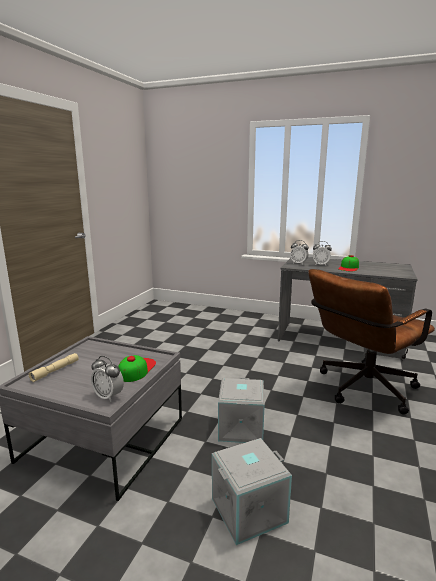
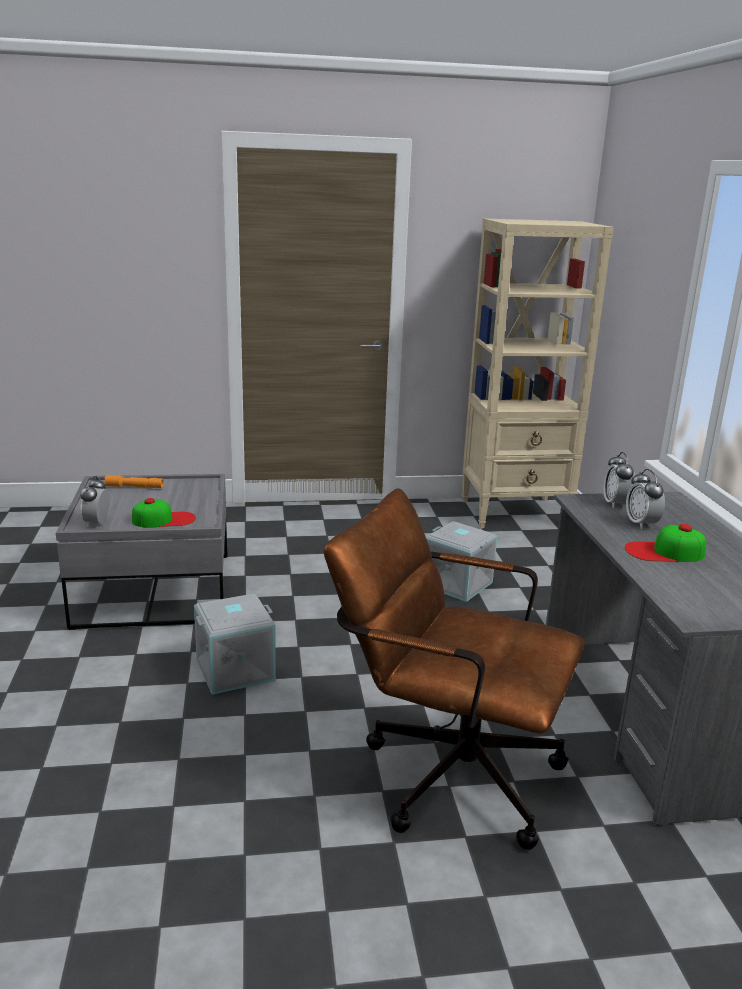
camera: 60 degrees right, 5 degrees up
(55, 371) = (134, 487): beige flashlight -> orange flashlight
(157, 311) = (515, 512): none -> beige bookcase
(248, 509) = (87, 709): grey storage box -> grey storage box (458, 583)

